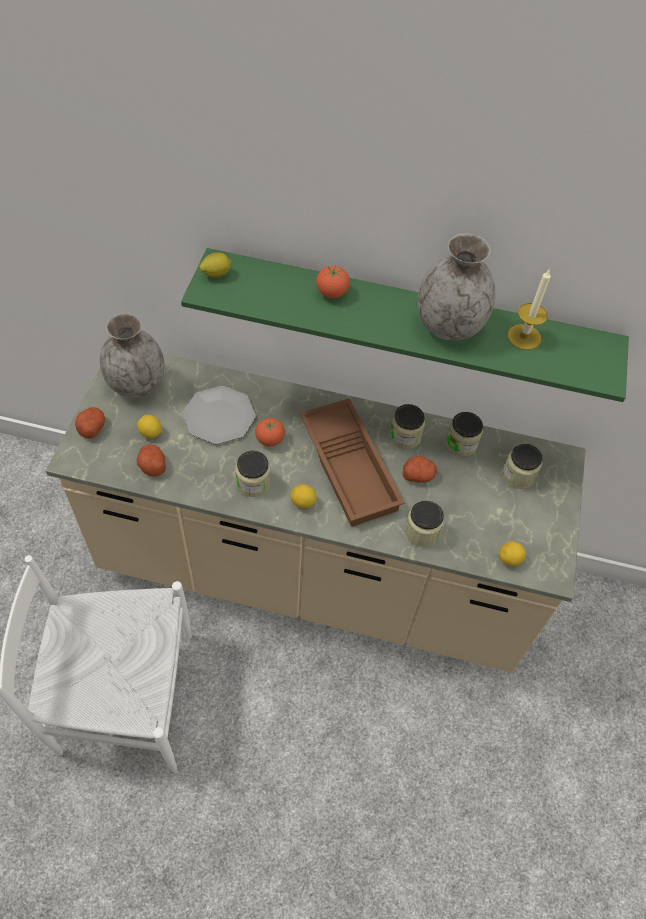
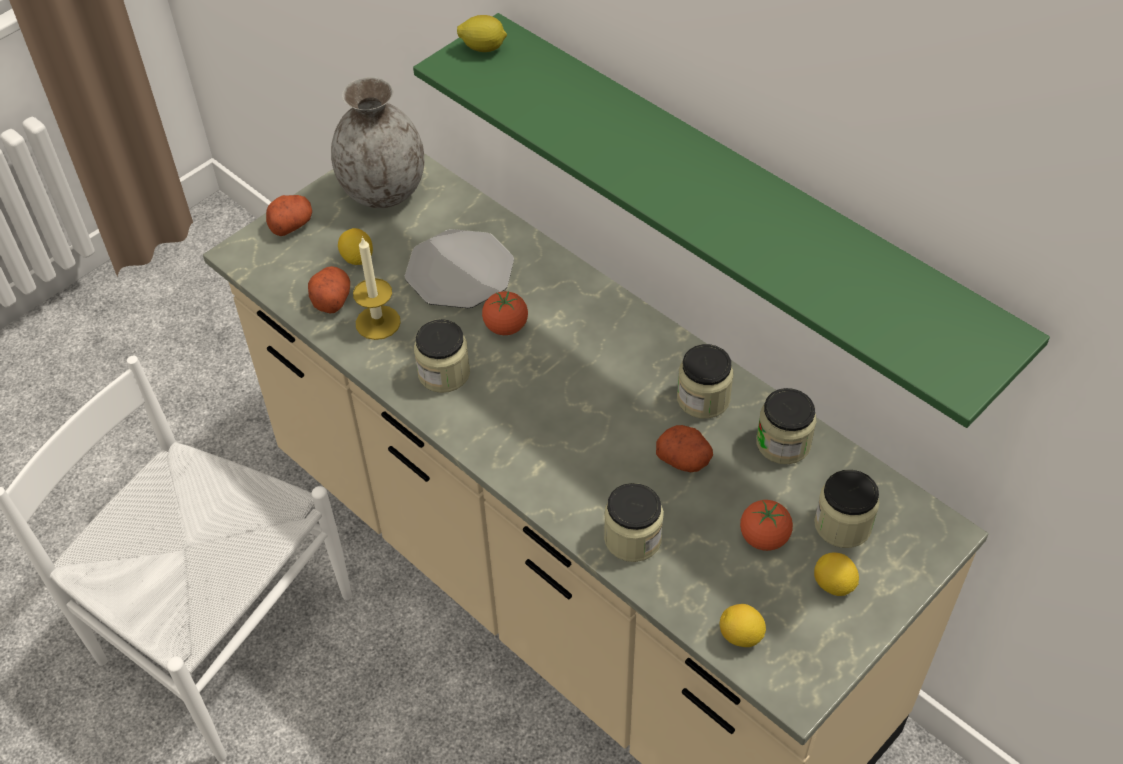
camera: 35 degrees right, 5 degrees down
(303, 502) = (492, 426): lemon -> lemon (833, 585)
(332, 293) = (621, 121): tomato -> tomato (764, 538)
(351, 467) = (593, 408): brown tray -> none
(448, 325) = (759, 220): grey vase -> none
(524, 337) = (867, 275): candle -> candle (378, 322)

